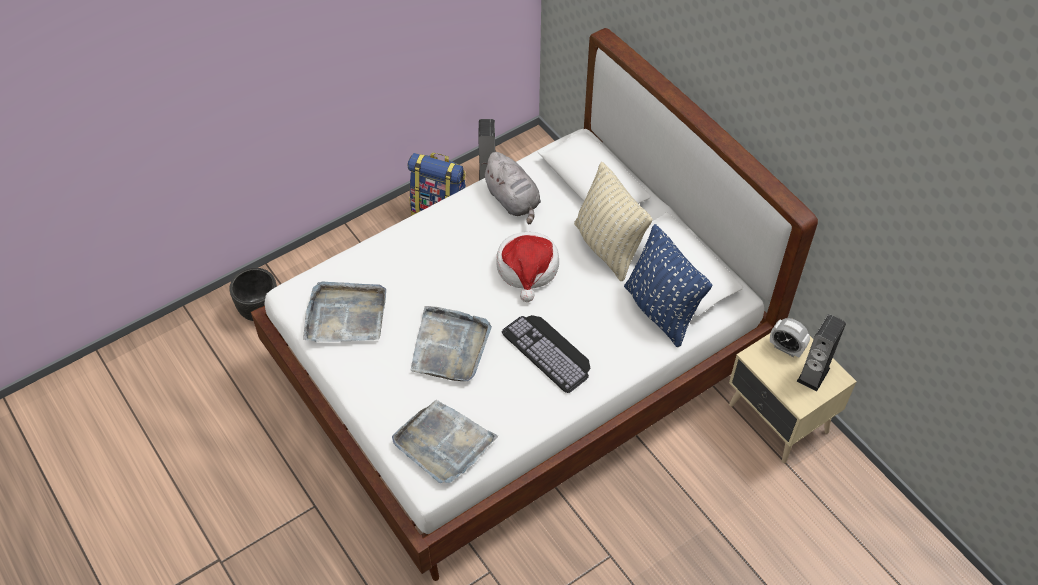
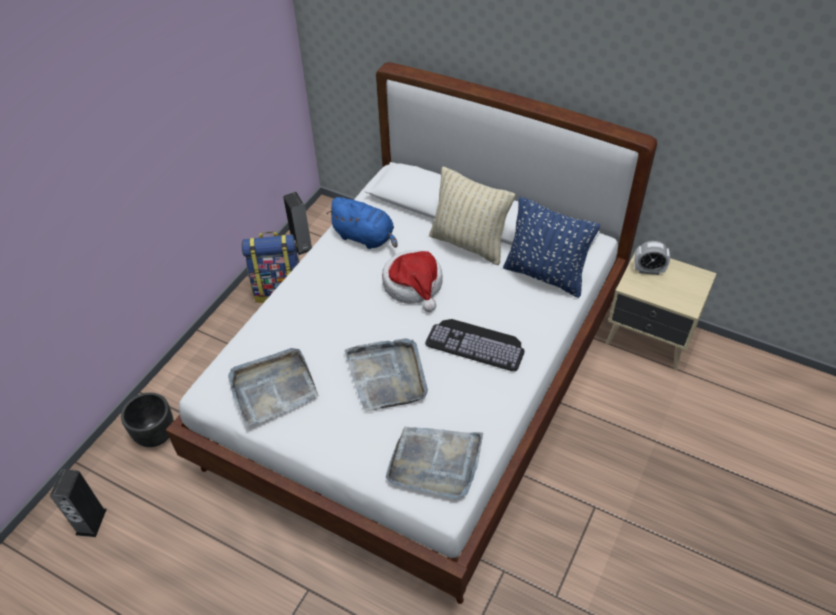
camera: 25 degrees left, 5 degrees down
(513, 201) = (365, 237): grey plush toy -> blue plush toy
(813, 374) = (682, 281): speaker -> speaker (91, 521)

